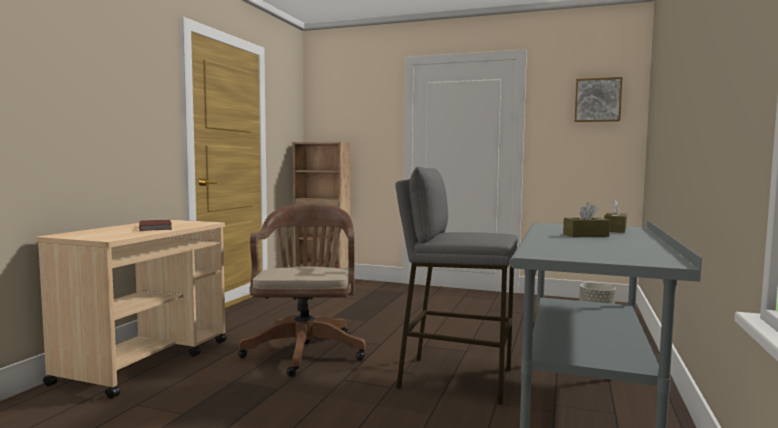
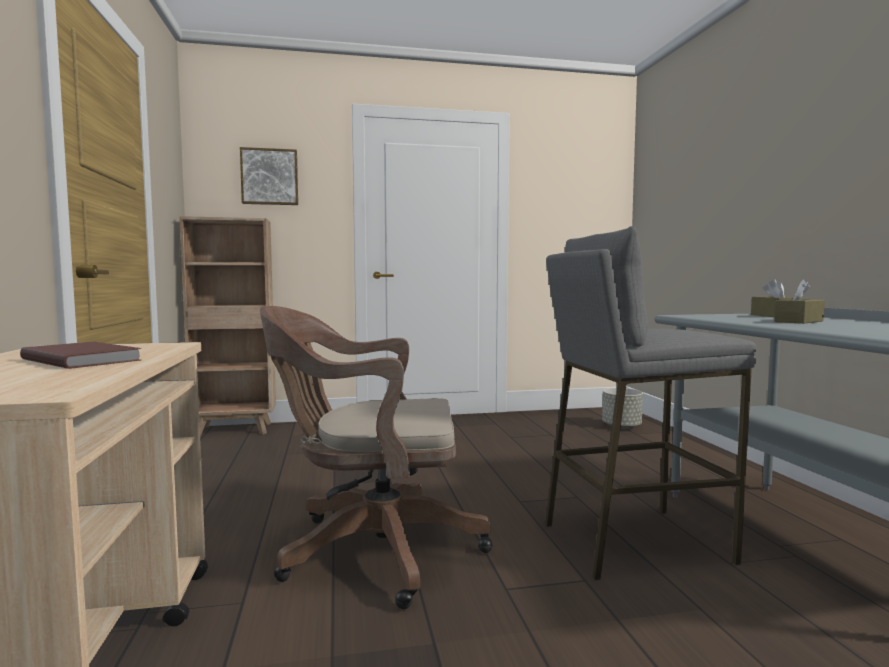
camera: 30 degrees left, 0 degrees up
(305, 349) = (371, 550): brown office chair -> brown office chair turned 60 degrees counterclockwise
(597, 100) = (586, 181): picture -> picture (269, 177)

